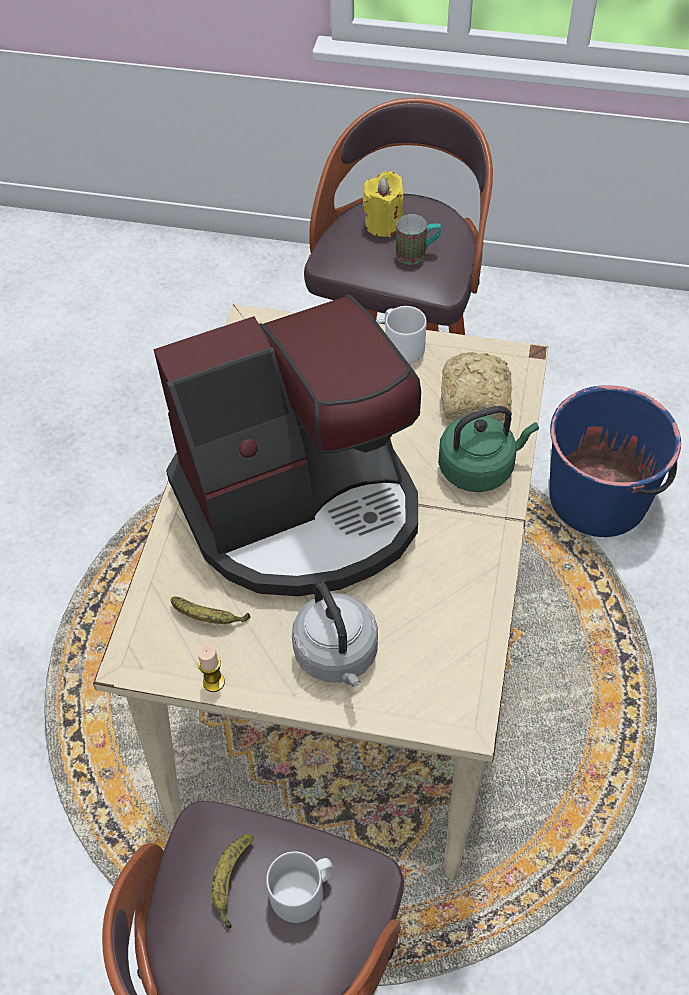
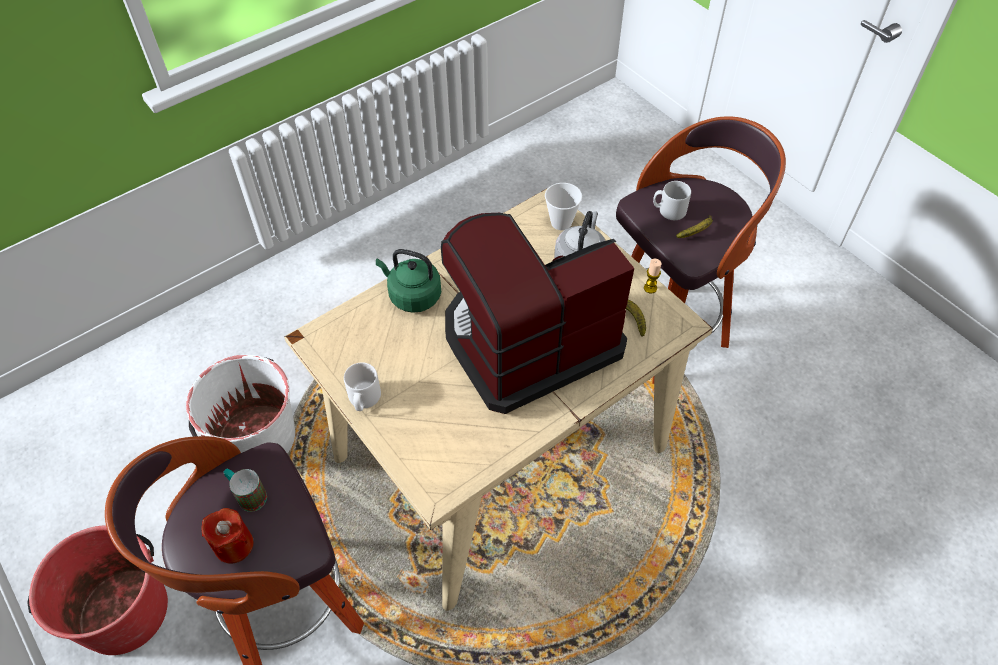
camera: 140 degrees left, 0 degrees up
(301, 507) = (527, 341): coffee machine -> coffee machine turned 45 degrees counterclockwise
(383, 224) = (234, 545): yellow candle -> red candle
(417, 698) = (561, 222): none -> cup
(474, 400) = (367, 333): bread -> none
(518, 325) = (123, 610): none -> red bucket
(599, 497) = (256, 438): blue bucket -> white bucket

